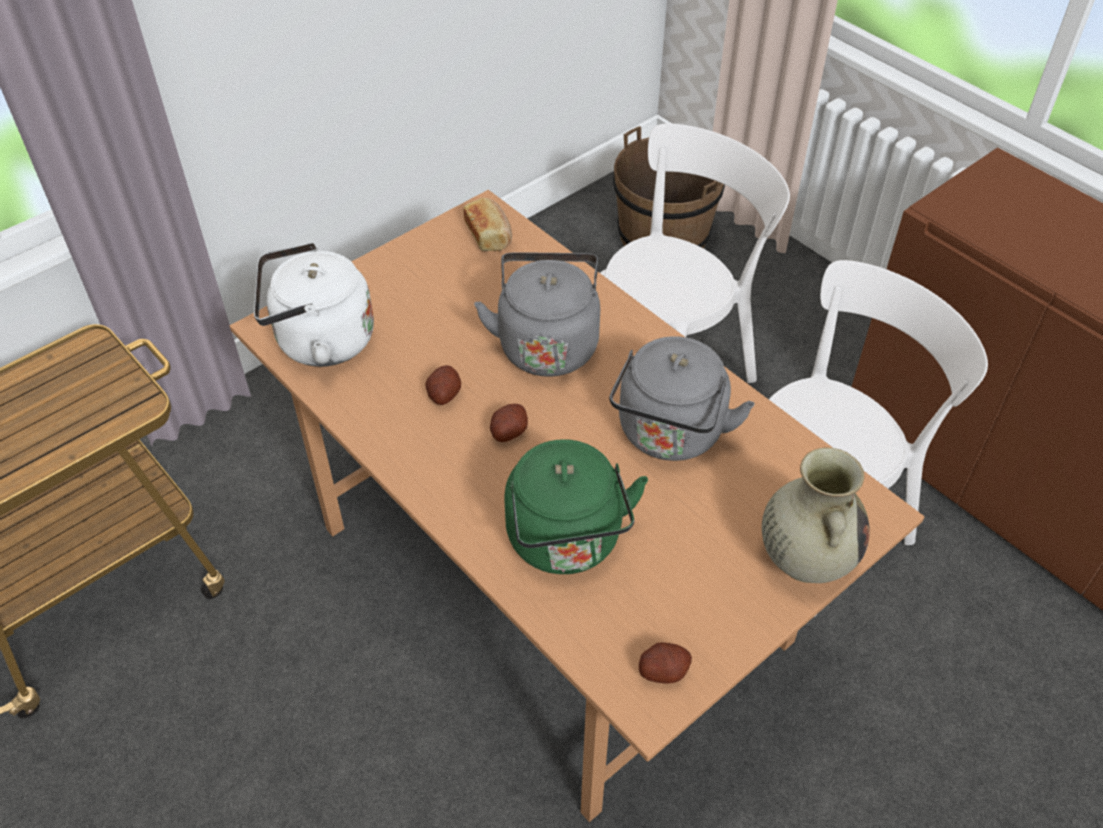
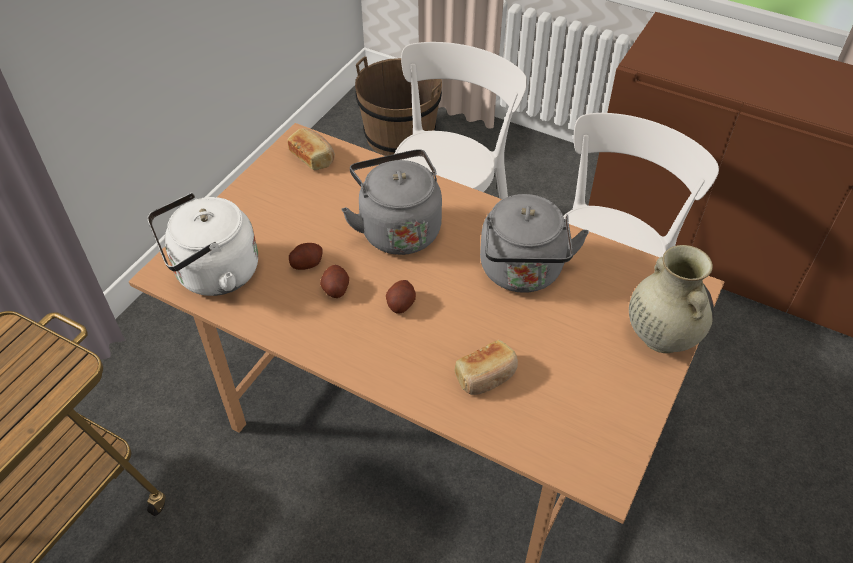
camera: 20 degrees left, 0 degrees up
(567, 543) = (486, 376): green kettle -> bread
(663, 671) = (603, 451): potato -> potato (307, 263)

